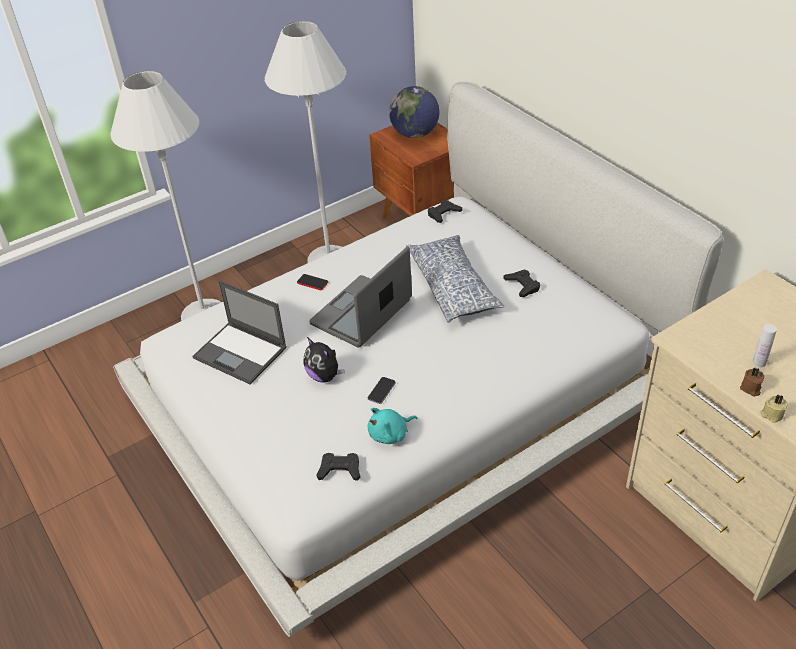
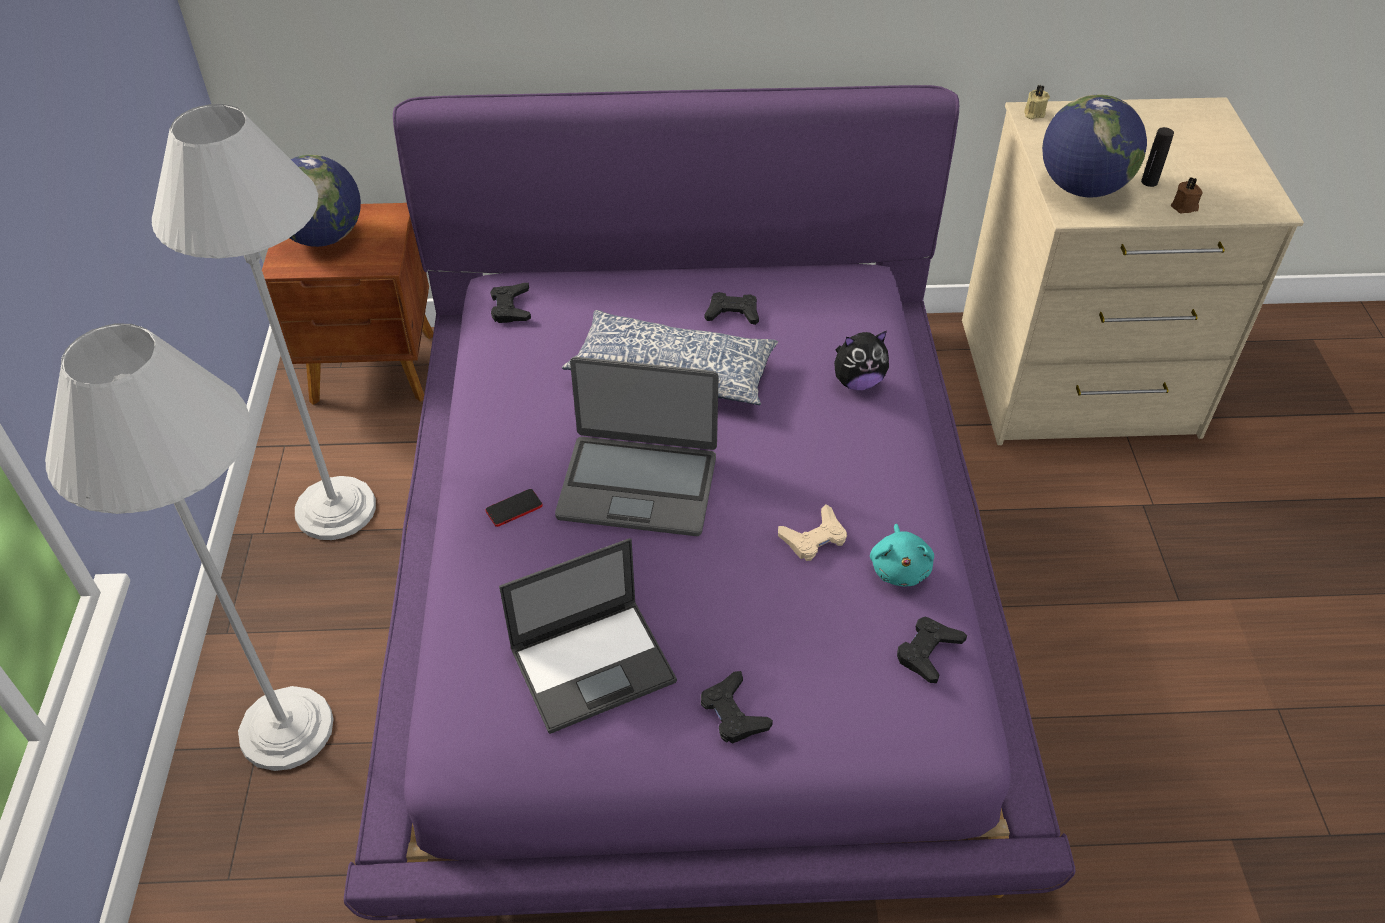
camera: 60 degrees left, 5 degrees up
(246, 412) = (733, 713): none -> black game controller
(324, 376) = (732, 585): plush toy -> plush toy (857, 382)
(362, 313) = (638, 485): laptop -> laptop turned 60 degrees counterclockwise
(381, 391) = (814, 538): phone -> beige game controller
(402, 395) = (692, 566): white bed -> purple bed
(709, 334) = (1082, 188): none -> globe
(759, 362) = (1149, 182): white bottle -> black bottle
(771, 414) = (1231, 214): beige candle -> beige candle (1033, 113)

